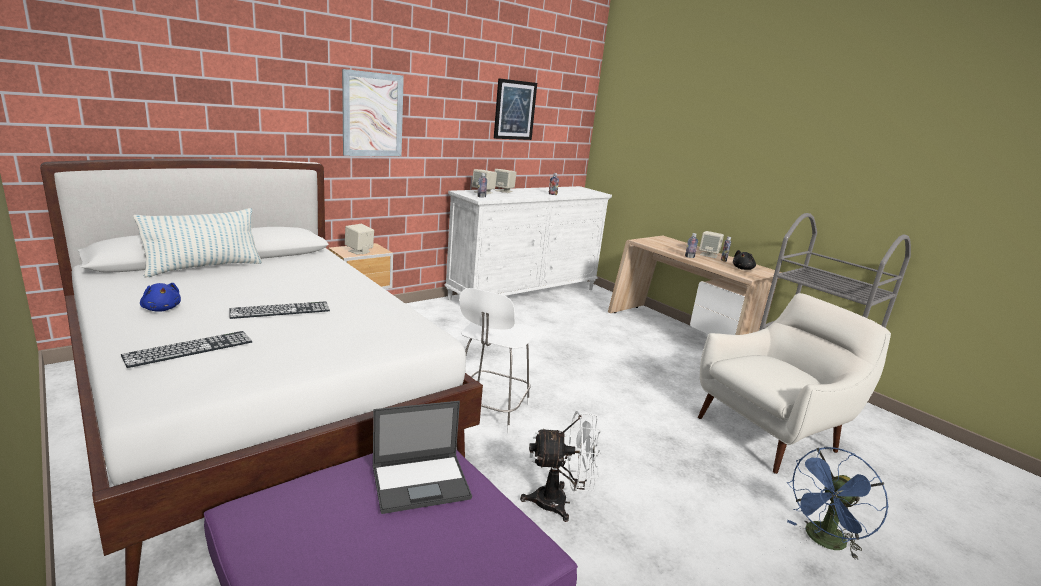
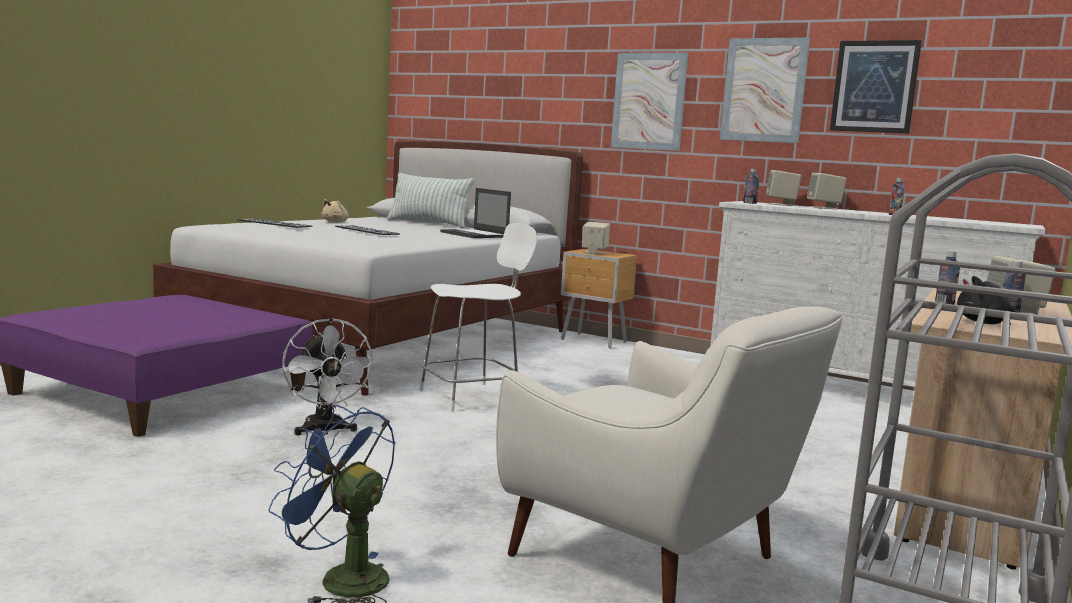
camera: 70 degrees right, 10 degrees down
(162, 309) = (336, 222): blue plush toy -> beige plush toy
(422, 482) = (222, 315): laptop -> laptop (475, 234)
(455, 109) = (764, 90): none -> picture
(490, 411) = (472, 396): white chair -> white chair turned 150 degrees clockwise

